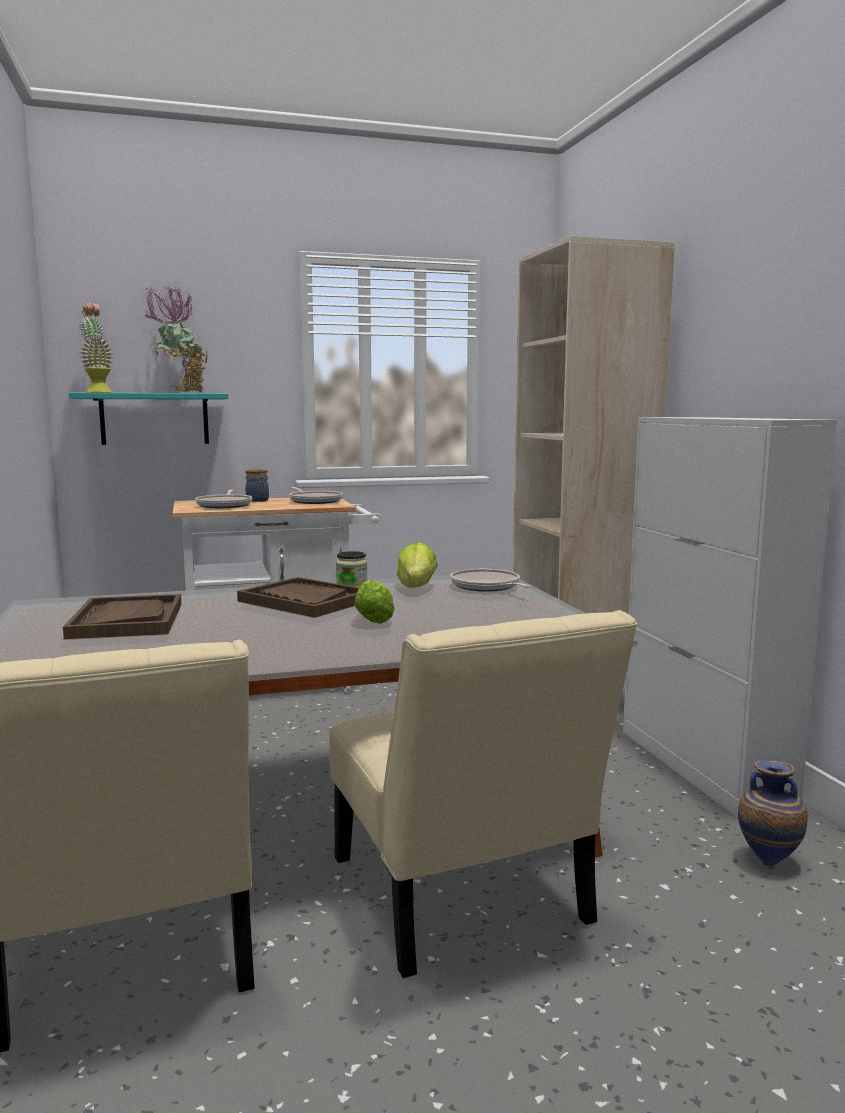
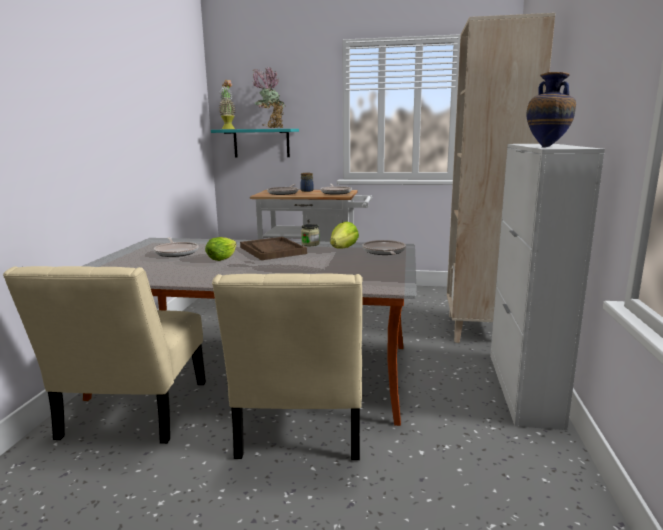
camera: 25 degrees right, 5 degrees up
(127, 620) = (176, 252): brown tray -> frying pan
(374, 618) = (289, 263): lettuce -> lettuce (223, 257)
(768, 861) = (507, 455): vase -> vase (547, 147)

